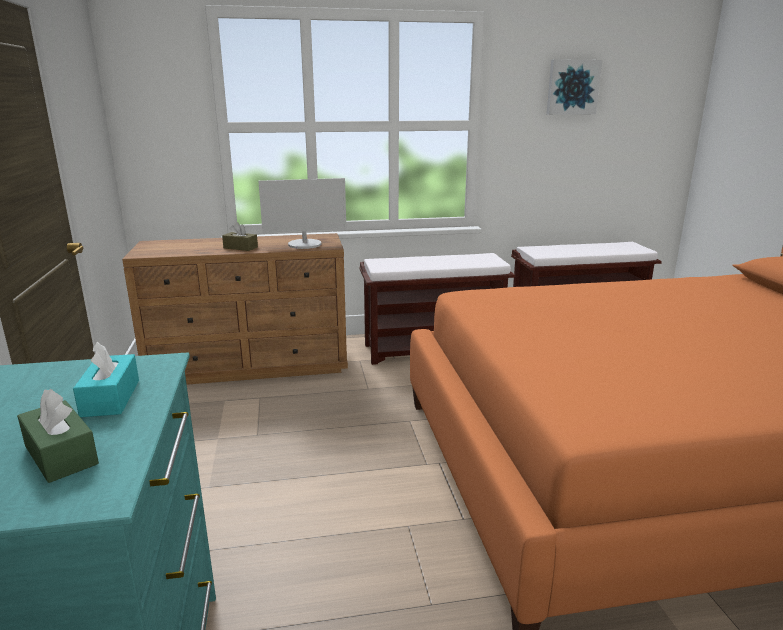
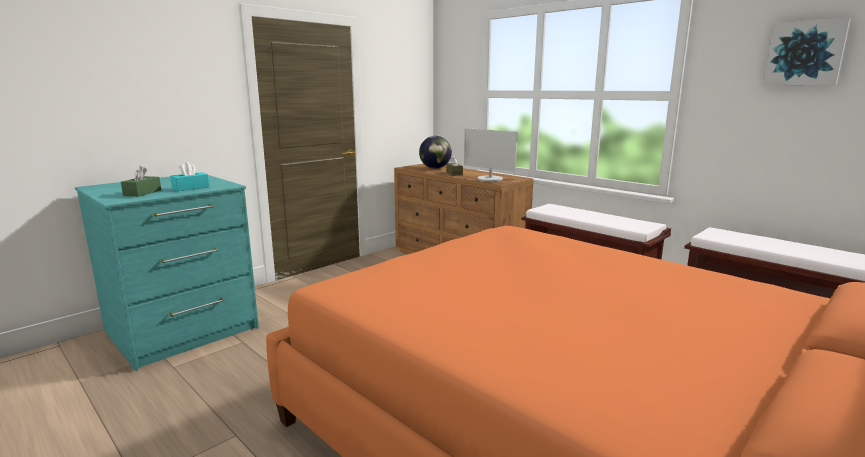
camera: 55 degrees right, 5 degrees down
(186, 246) = (435, 168): none -> globe

